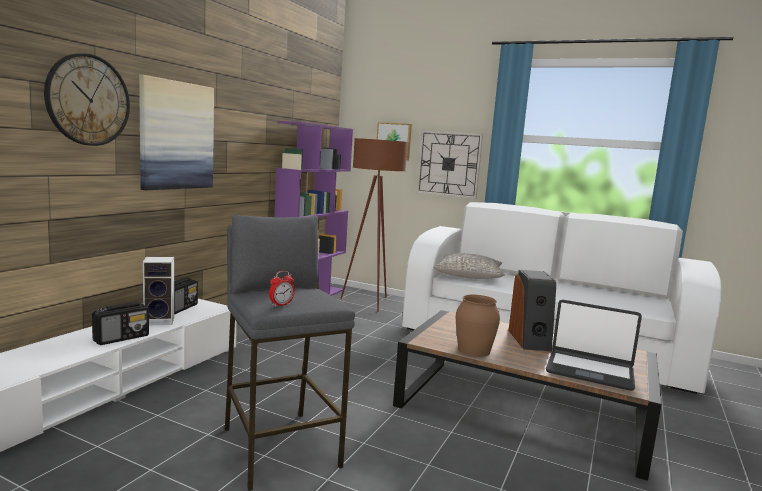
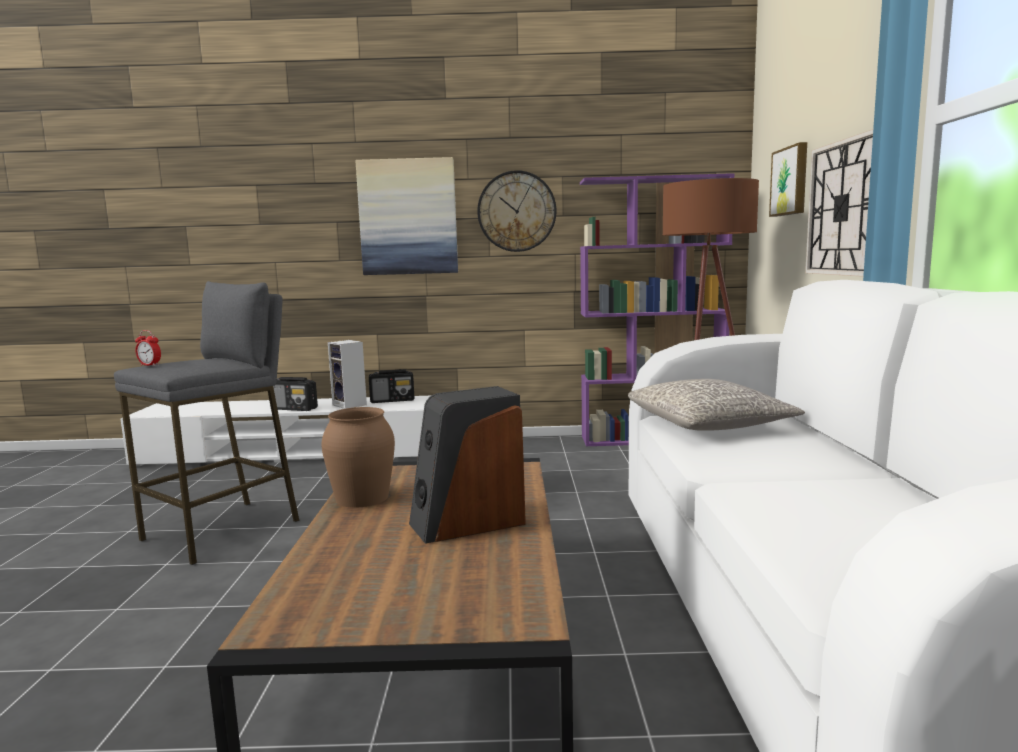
camera: 65 degrees right, 0 degrees up
(88, 100) = (305, 193): wall clock -> wall clock (516, 211)
(589, 371) = (344, 582): laptop -> none

